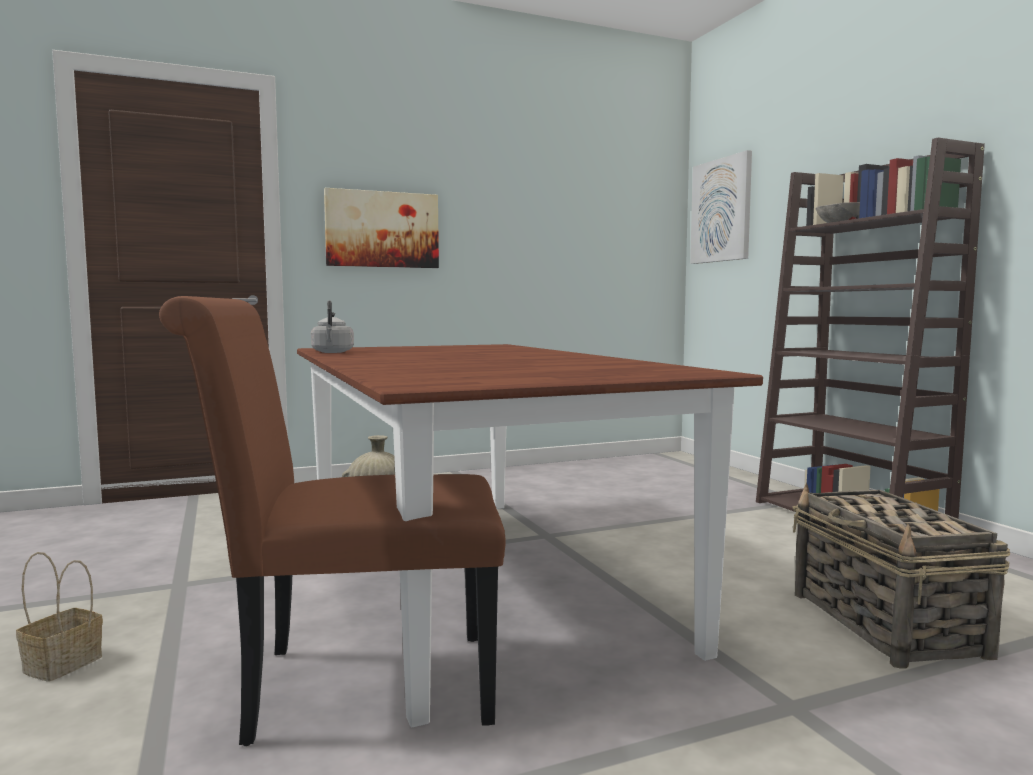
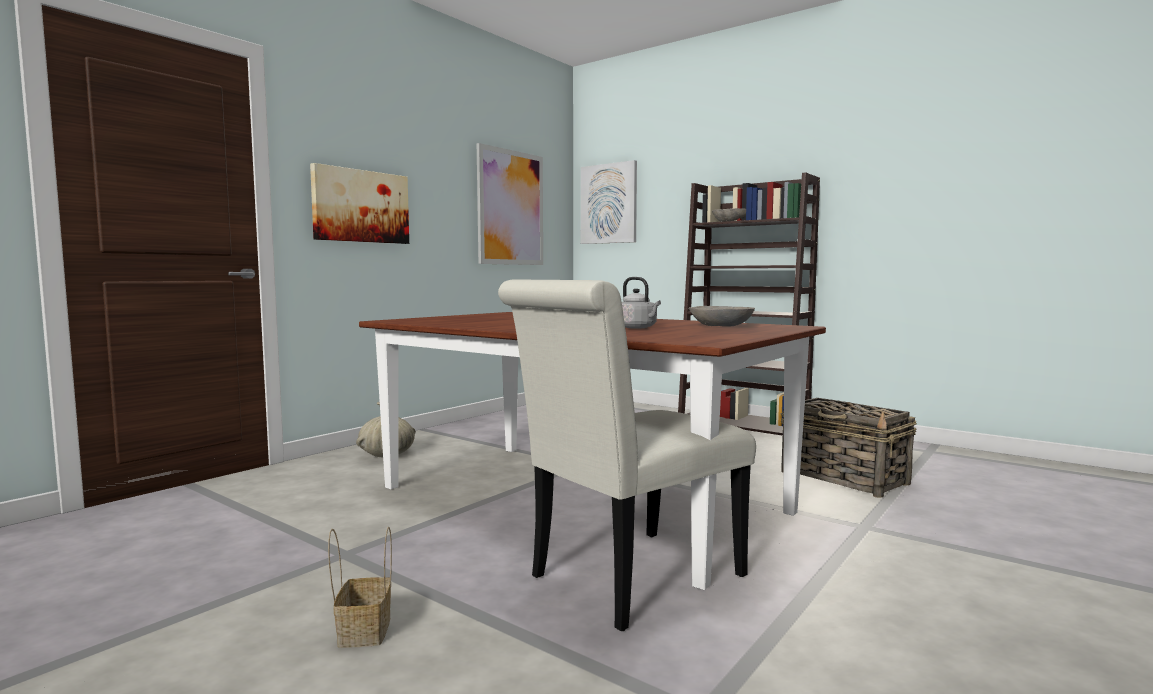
camera: 30 degrees left, 0 degrees up
(332, 352) = (433, 323): grey kettle -> grey kettle (638, 327)
(353, 686) = (627, 580): brown chair -> white chair
(585, 223) = (510, 208): none -> picture
(603, 368) = (721, 326): none -> grey bowl

